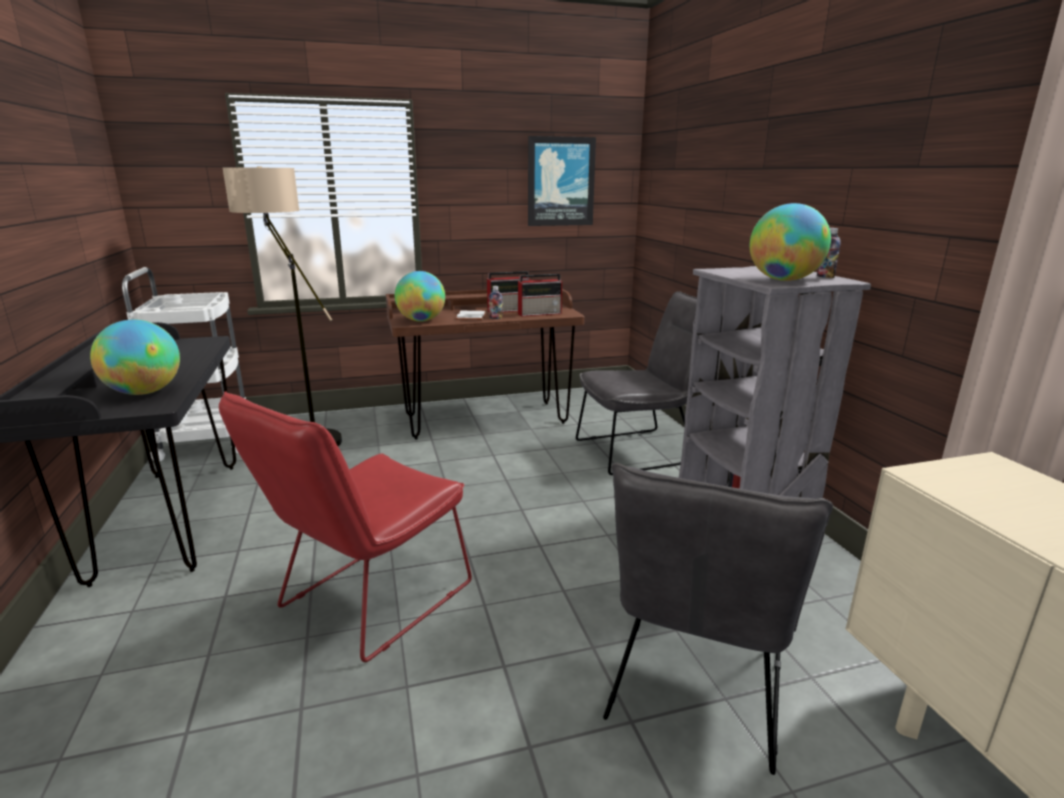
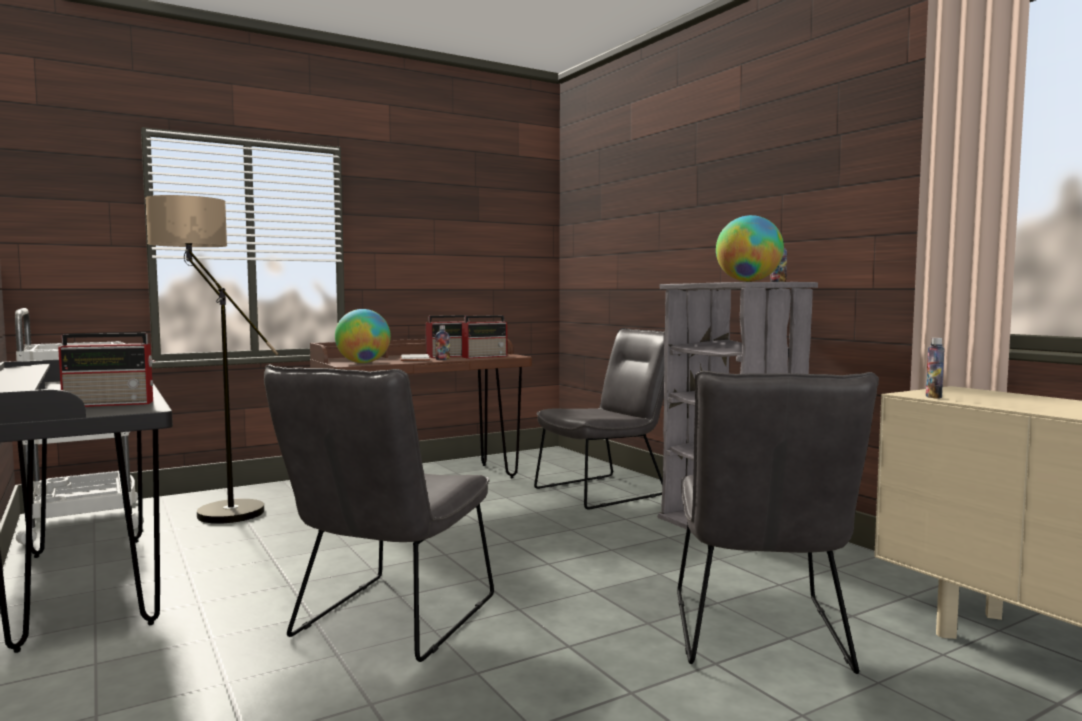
camera: 15 degrees left, 15 degrees down
(145, 392) = (111, 404): globe -> radio
(367, 602) = (388, 622): red chair -> grey chair
(560, 182) = (486, 234): picture -> none
(945, 488) = (933, 397): none -> bottle

